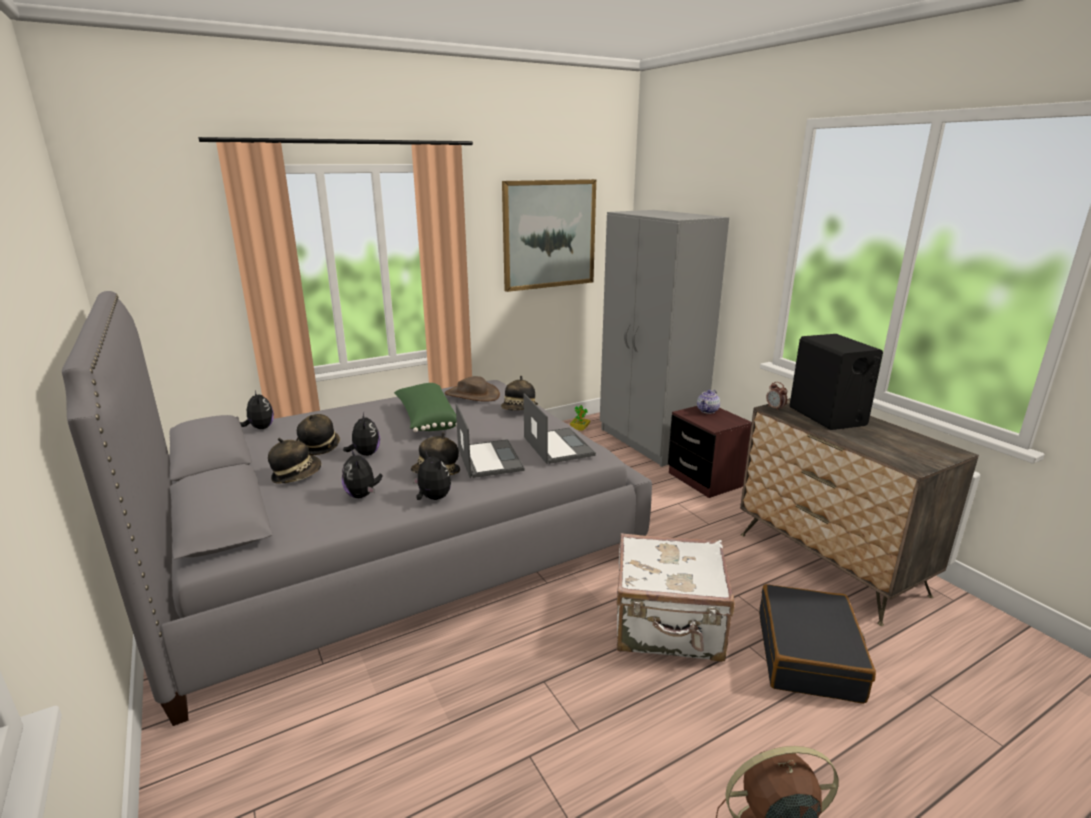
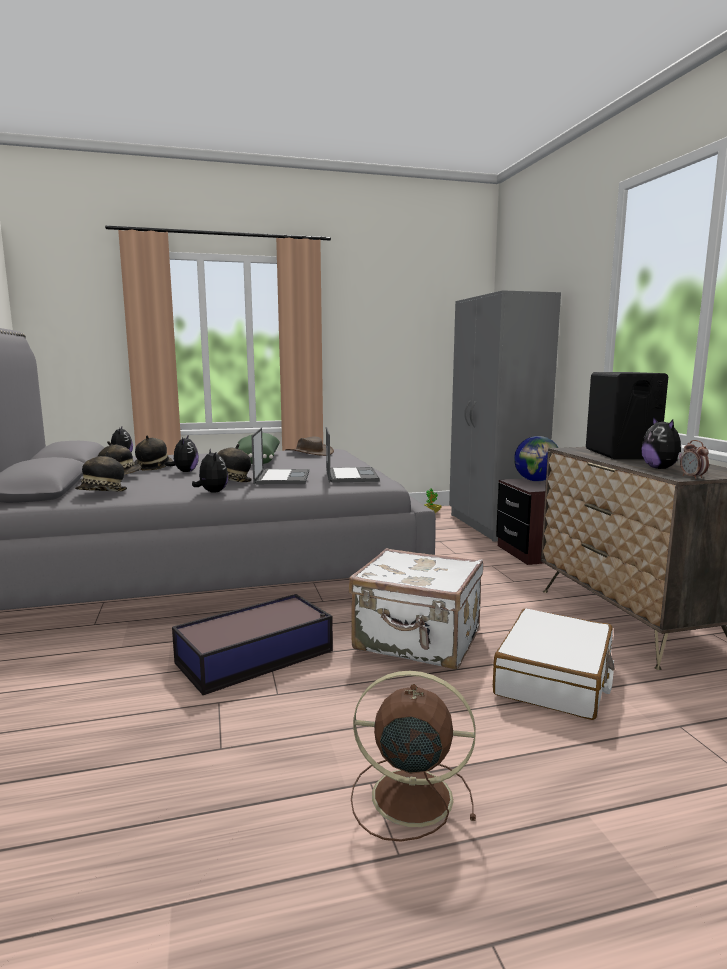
camera: 15 degrees right, 10 degrees down
(362, 495) = (158, 487): plush toy -> plush toy (661, 468)
(519, 410) = (341, 460): hat -> hat (102, 494)
(529, 679) = (257, 656): none -> storage box
(549, 234) = (406, 325): picture -> none
(708, 411) = (536, 481): teapot -> globe
(775, 408) = (570, 449): alarm clock -> alarm clock (692, 477)
(809, 655) = (555, 679): black suitcase -> white suitcase

